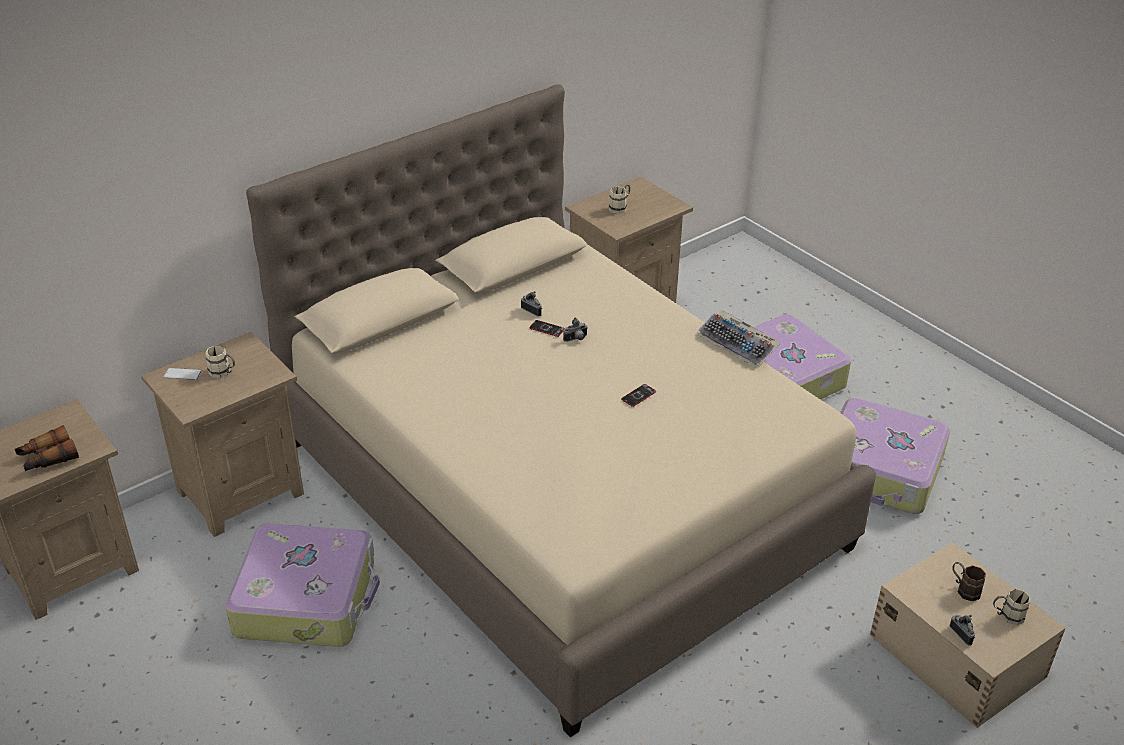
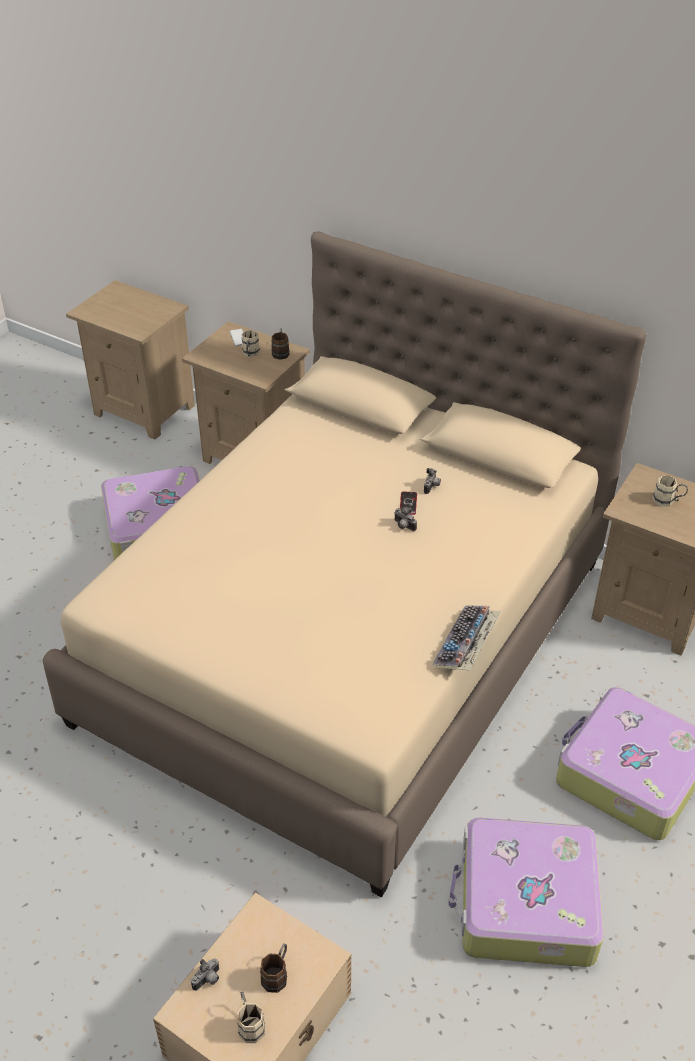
camera: 70 degrees right, 5 degrees up
(48, 458) = (121, 318): binoculars -> none
(238, 351) = (280, 352): none -> brown mug
(638, 396) = (337, 589): phone -> none

